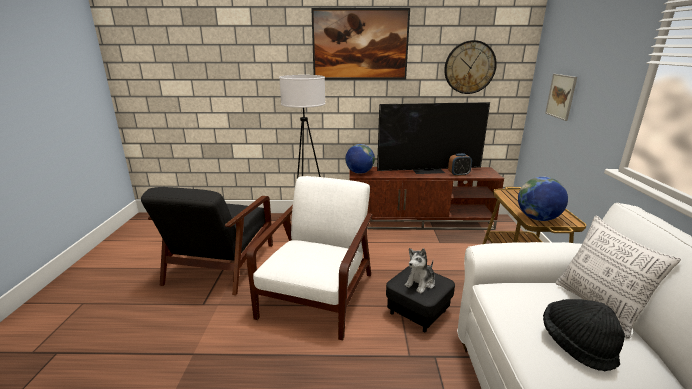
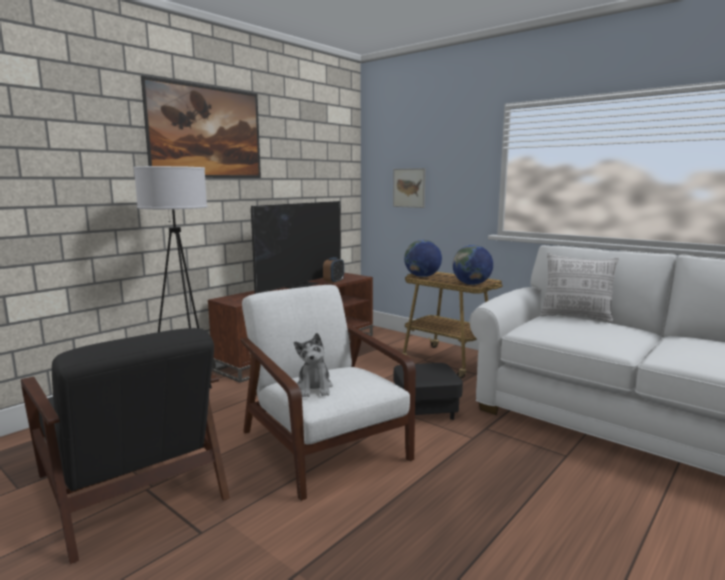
camera: 50 degrees left, 10 degrees down
(359, 172) = (236, 301): globe -> globe (422, 276)
(420, 283) = (429, 372): plush toy -> plush toy (314, 388)
(469, 67) = (314, 165): wall clock -> none
(576, 344) = (607, 333): black hat -> none

